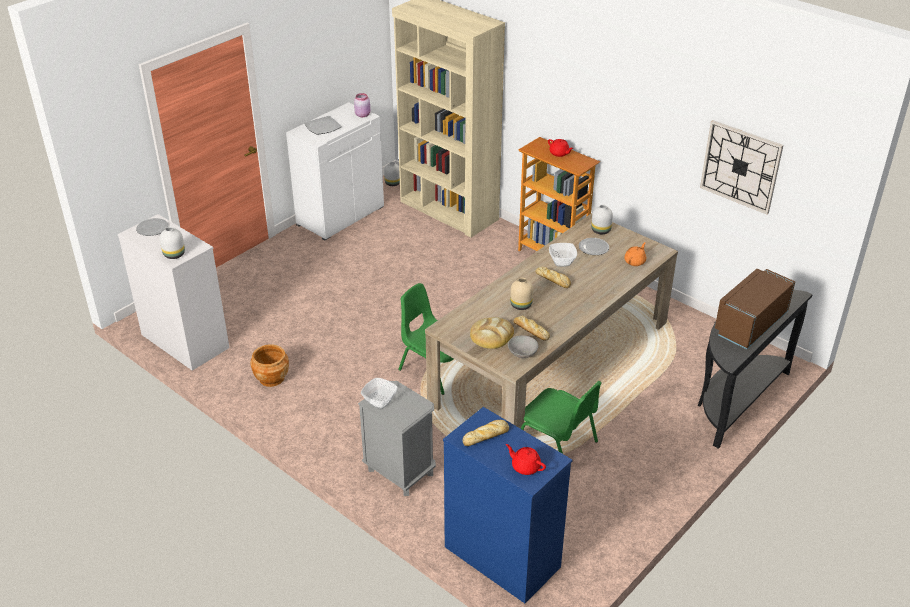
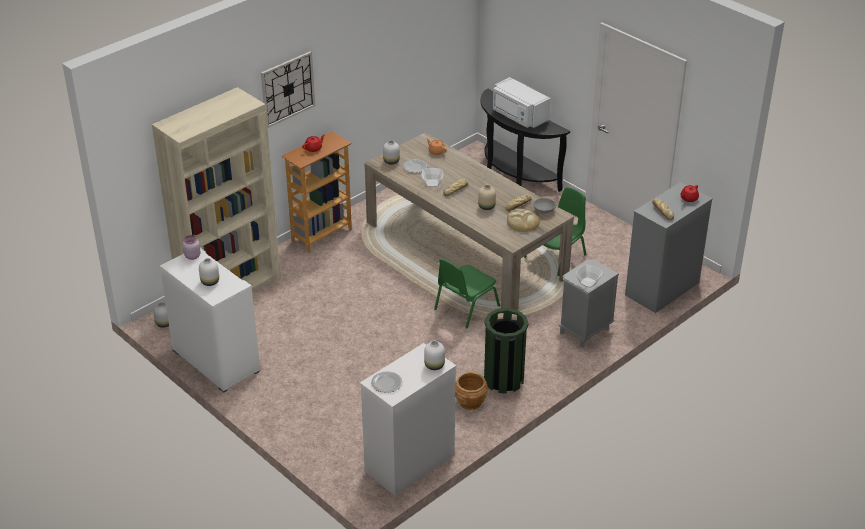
camera: 85 degrees left, 0 degrees up
(308, 402) = (503, 379): none -> green trash can
(322, 127) = (210, 282): plate -> white vase
(501, 556) = (661, 289): blue dresser -> grey dresser
(740, 166) = (420, 51): wall clock -> wall clock (287, 89)
(749, 323) = (519, 116): brown microwave -> white microwave

